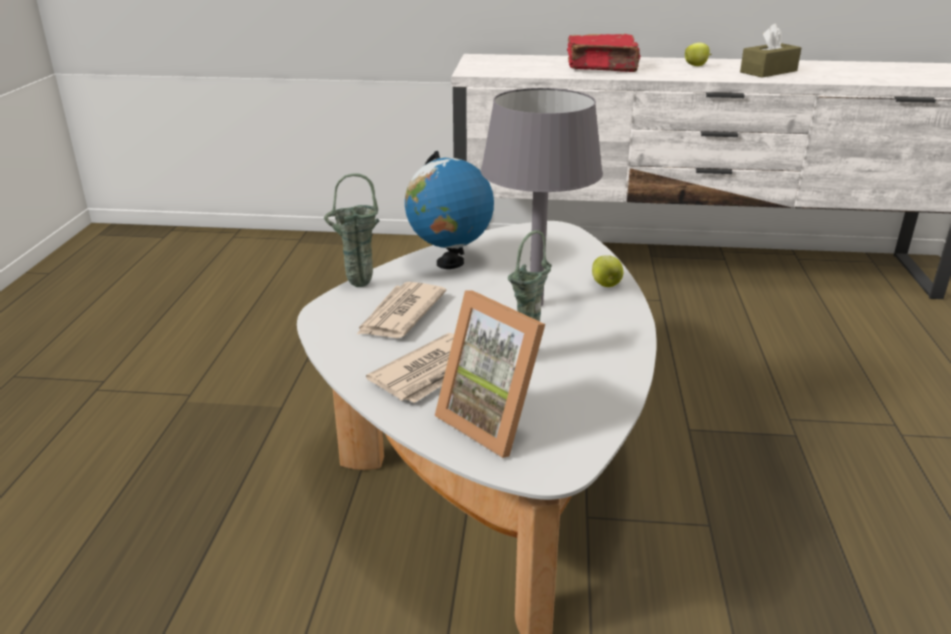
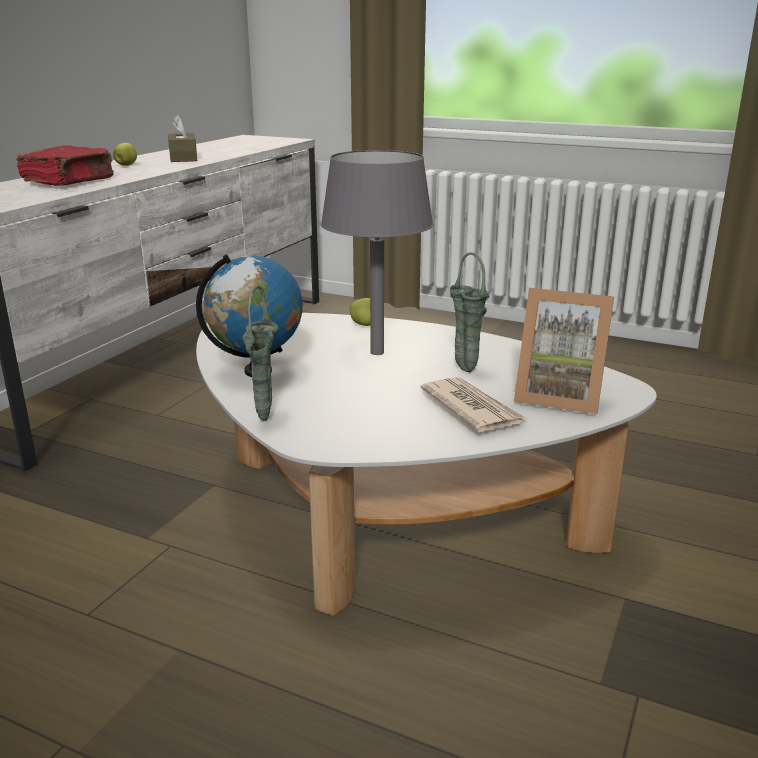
camera: 70 degrees left, 5 degrees down
(400, 314) = (349, 407): newspaper -> none
(495, 421) = (559, 396): picture frame -> picture frame turned 45 degrees clockwise

